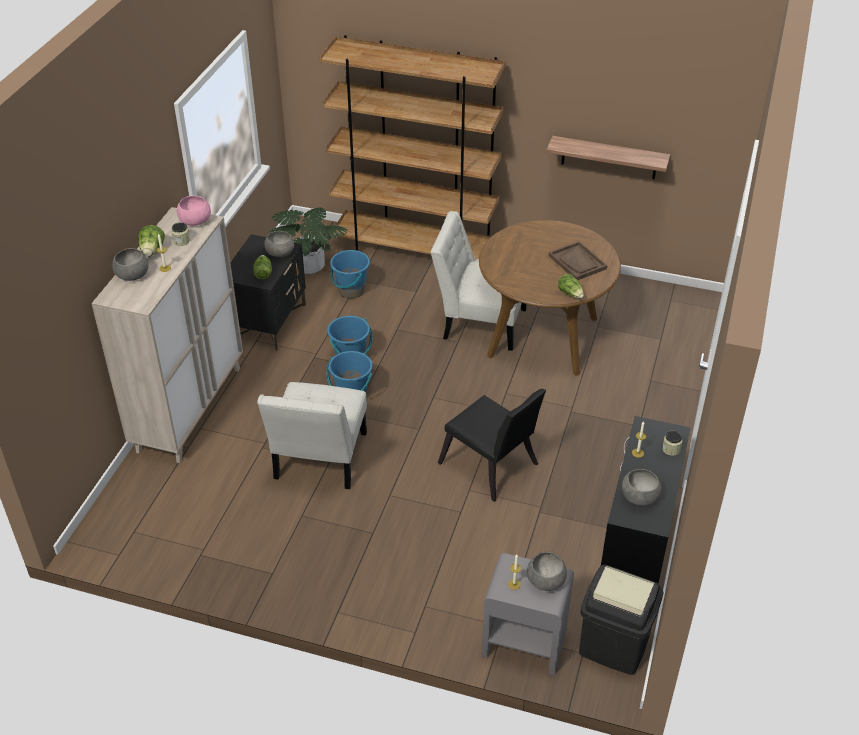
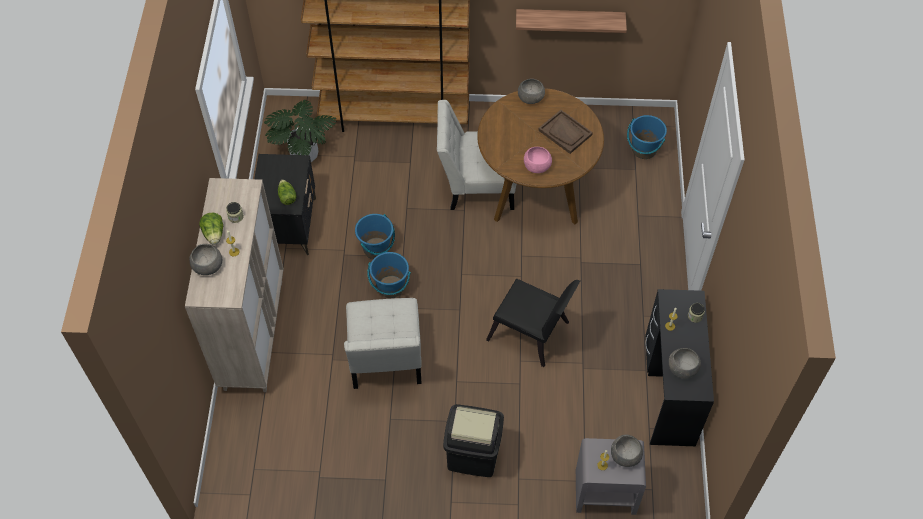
camera: 15 degrees left, 15 degrees up
(195, 221) = (238, 190): pink bowl -> pink bowl (536, 166)
(280, 252) = (294, 169): grey bowl -> grey bowl (531, 97)
(351, 290) = (351, 173): blue bucket -> blue bucket (643, 150)
(571, 294) = (569, 169): lettuce -> none
(613, 646) = (673, 477): black trash can -> black trash can (473, 455)

